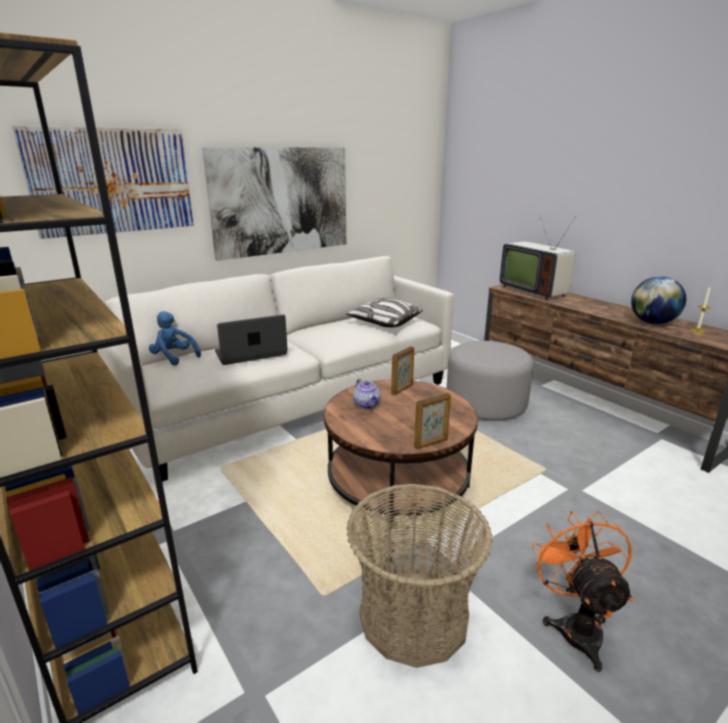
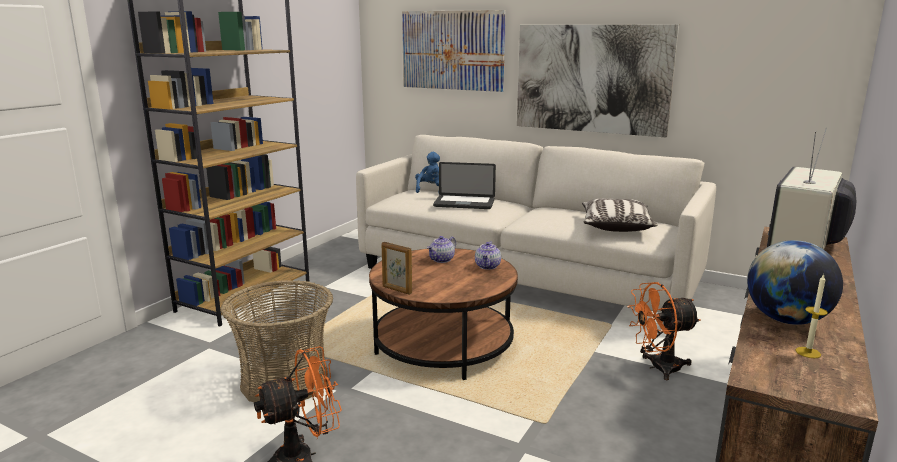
camera: 65 degrees right, 5 degrees down
(251, 354) = (464, 203): laptop -> laptop turned 150 degrees clockwise
(402, 389) = (488, 266): picture frame -> teapot
(486, 404) = (658, 367): grey ottoman -> orange fan

